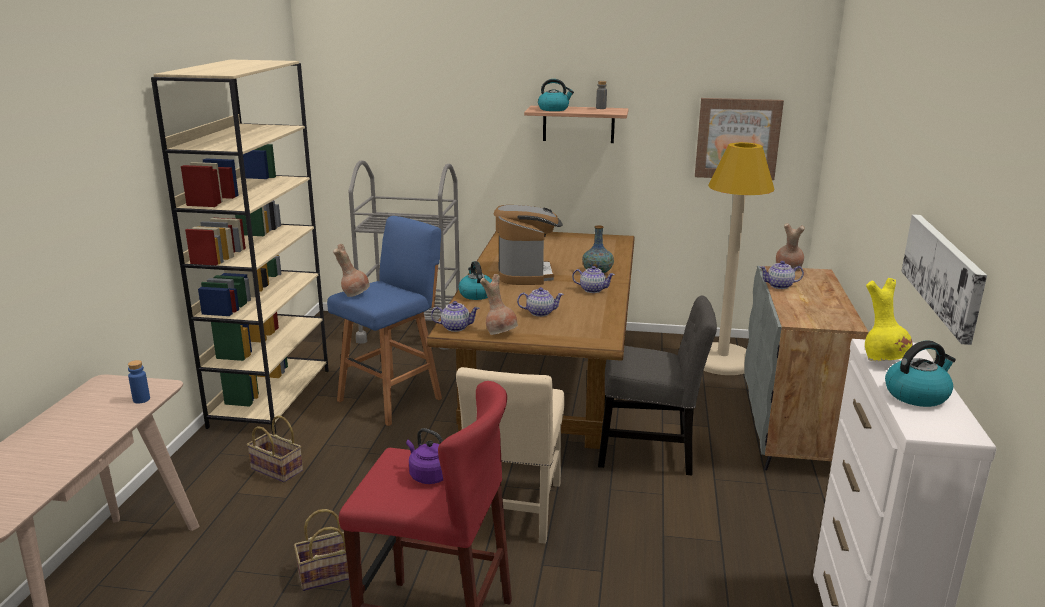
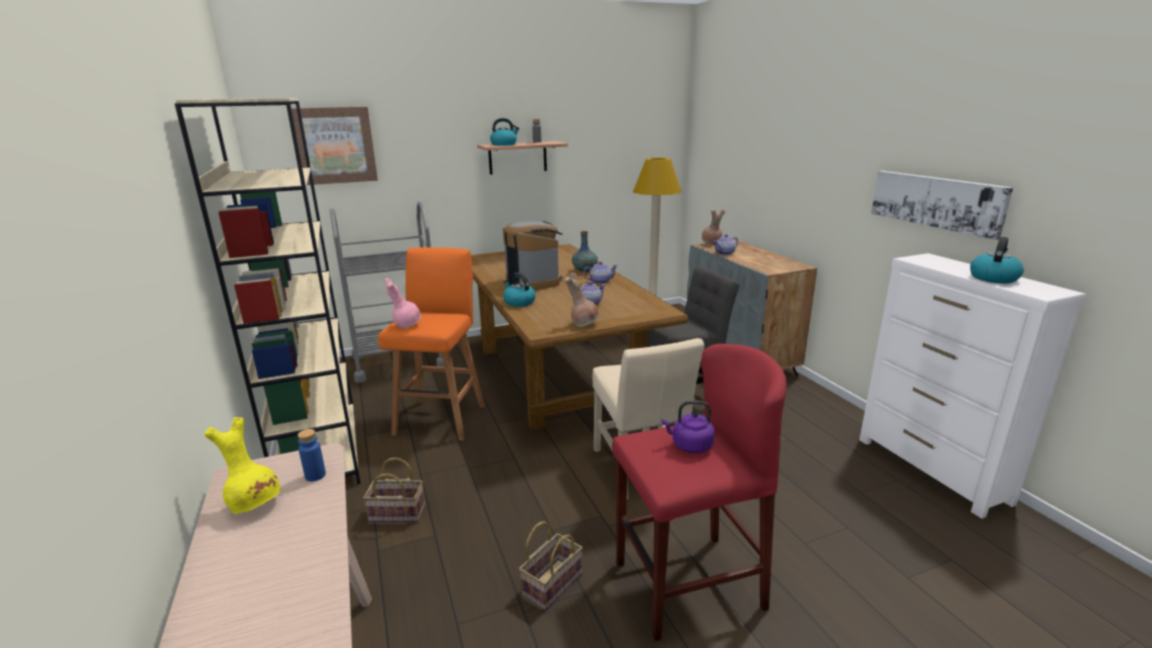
camera: 30 degrees left, 0 degrees up
(354, 294) = (406, 325): brown vase -> pink vase
(392, 398) = (441, 418): blue stool -> orange stool
(455, 327) = (542, 328): teapot -> none
(737, 138) = (633, 158): picture -> picture (335, 145)
(884, 360) = (936, 265): yellow vase -> yellow vase (256, 504)

